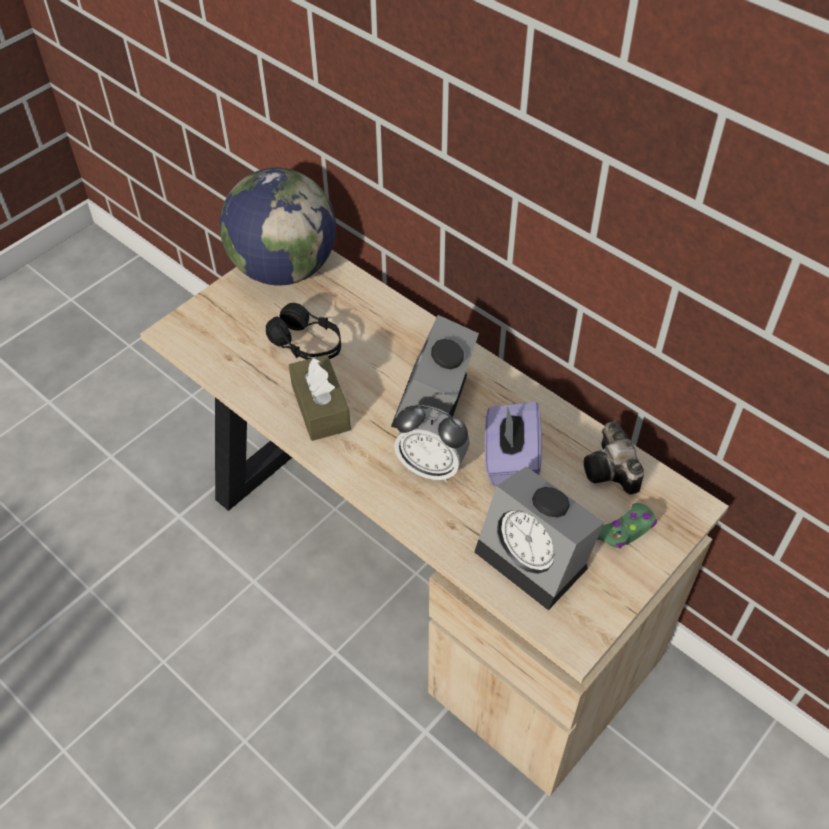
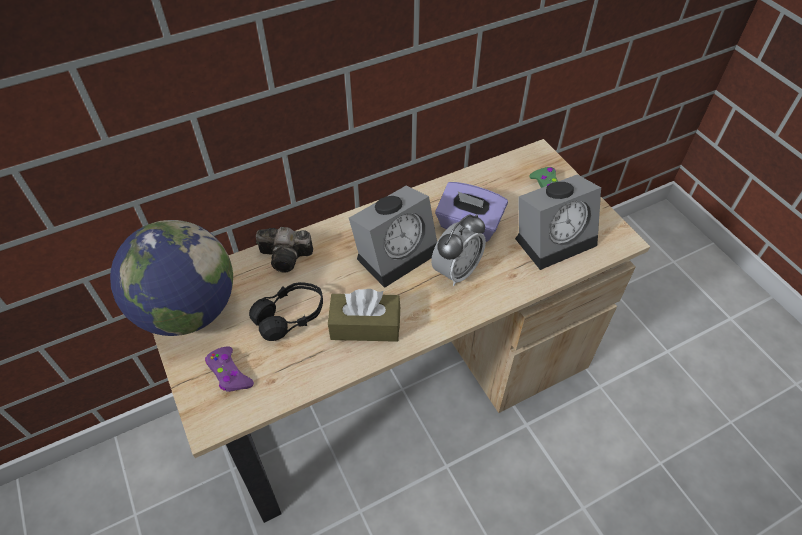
camera: 70 degrees left, 0 degrees up
(226, 325) = (229, 374): none -> purple game controller
(433, 404) = (397, 252): alarm clock -> alarm clock turned 75 degrees counterclockwise
(612, 472) = (499, 179): camera -> camera (288, 257)

